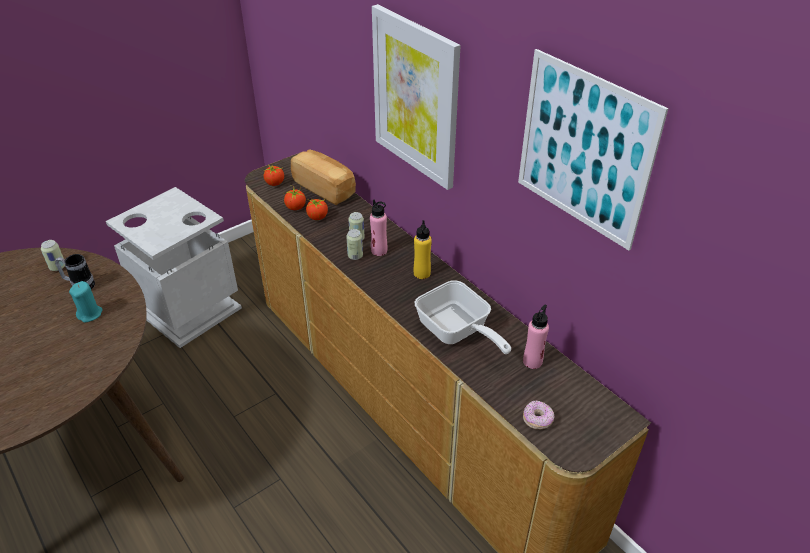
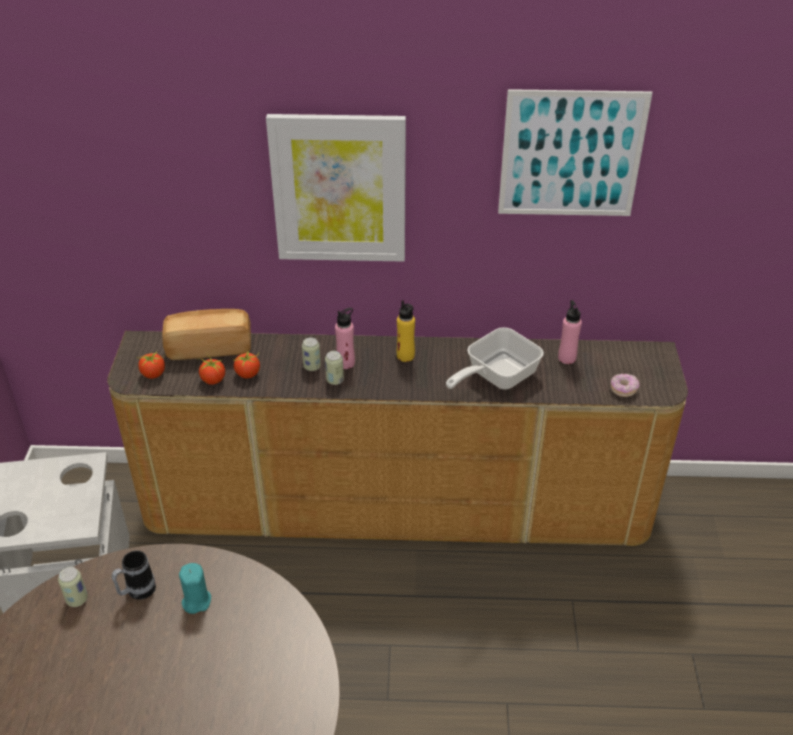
camera: 50 degrees left, 0 degrees up
(457, 332) = (495, 376): frying pan -> frying pan turned 135 degrees clockwise

